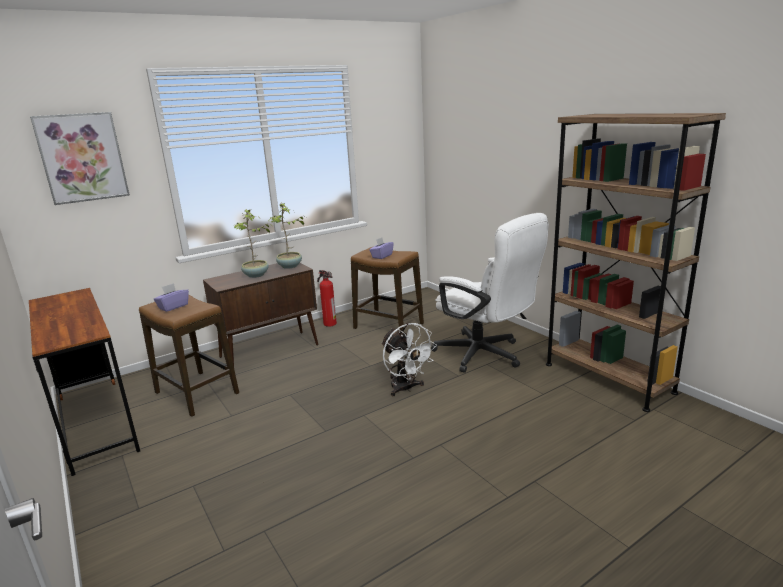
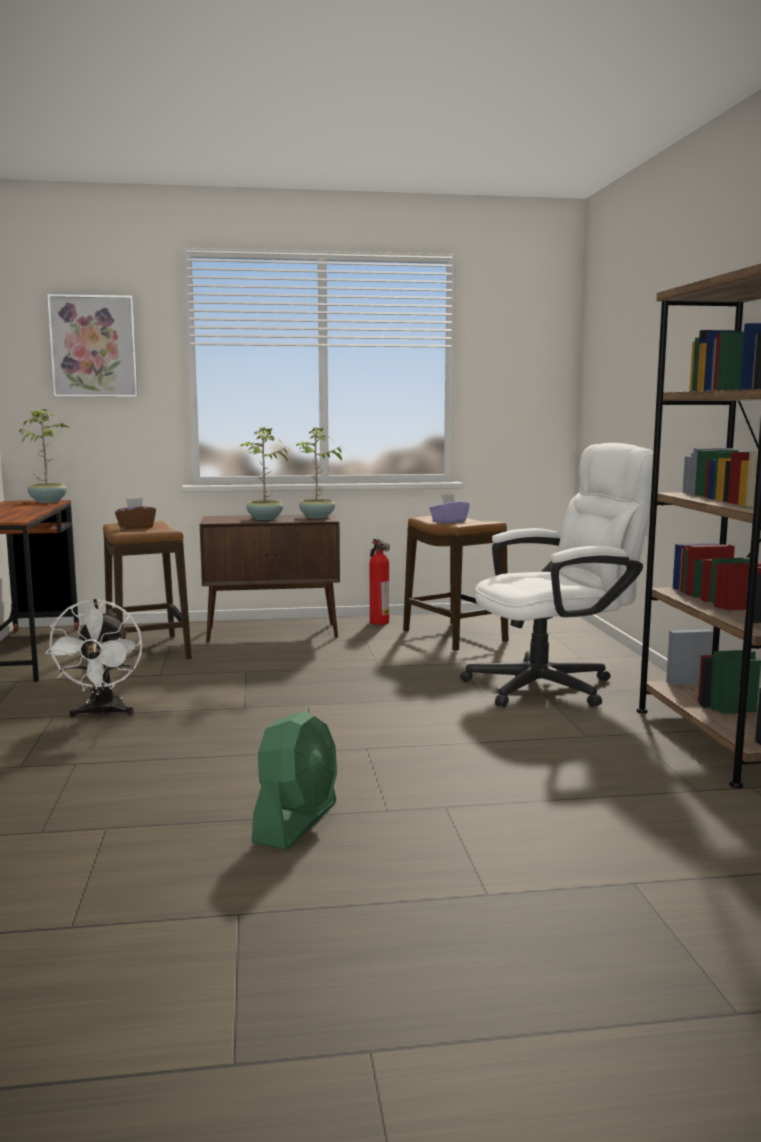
camera: 25 degrees right, 10 degrees down
(75, 294) = (48, 501): none -> potted plant
(173, 307) = (136, 527): purple tissue box -> brown tissue box
(406, 389) = (394, 694): white fan -> white fan (102, 714)
(470, 530) = (296, 822): none -> green fan
(485, 355) = (554, 686): white office chair -> white office chair turned 90 degrees counterclockwise

